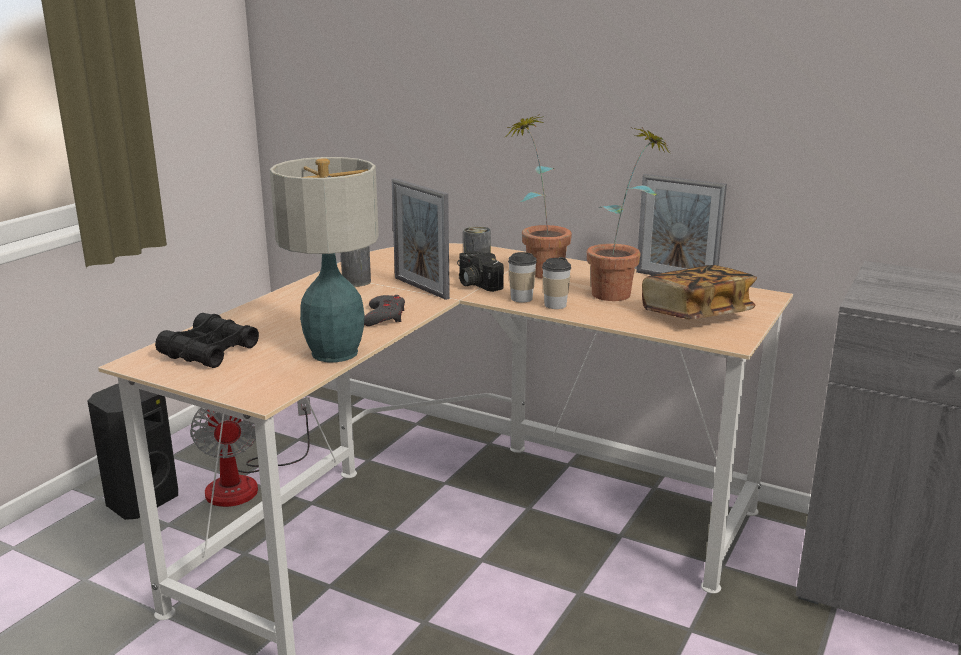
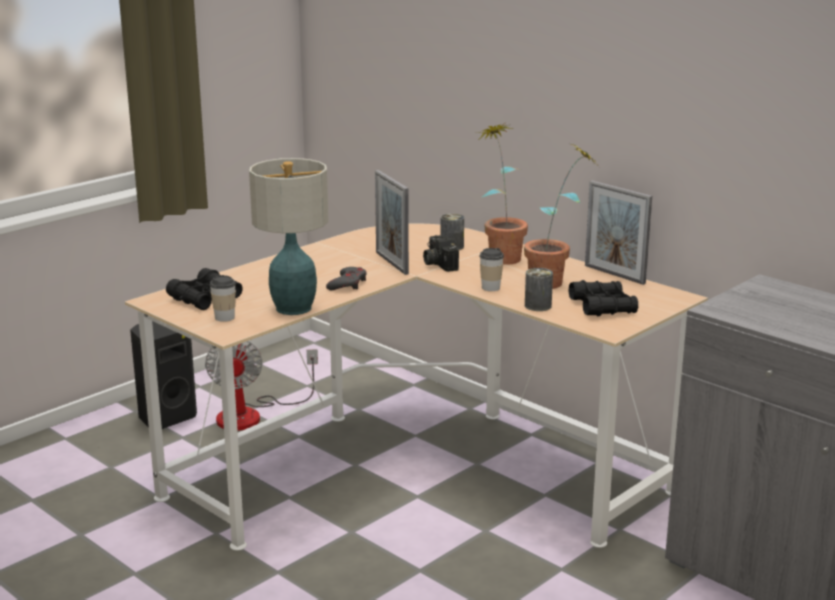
camera: 15 degrees right, 0 degrees up
(356, 282) = (343, 253): can -> can (538, 306)
(521, 298) = (467, 279): cup -> cup (224, 317)
(696, 314) = (602, 307): book -> black binoculars

